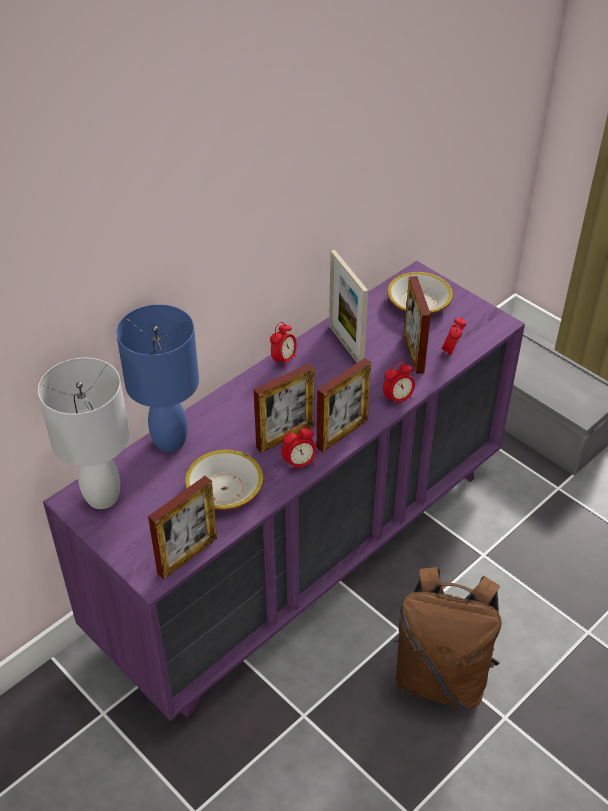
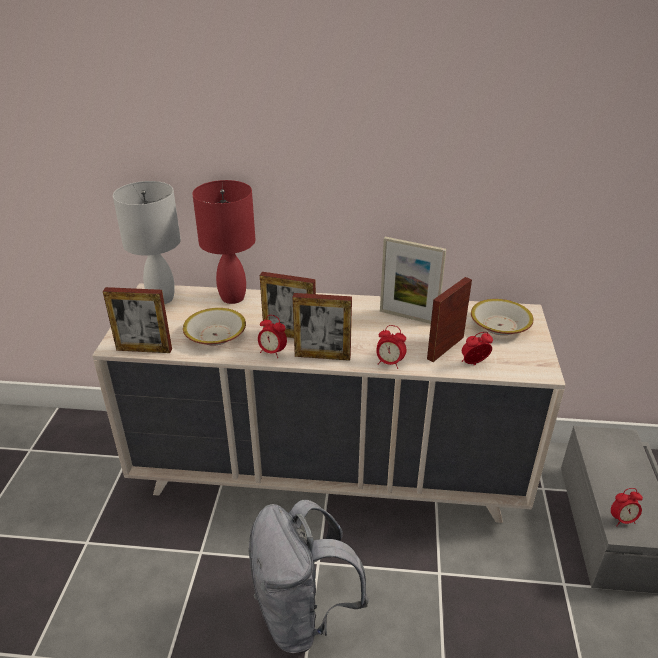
camera: 50 degrees right, 10 degrees down
(171, 441) = (233, 298): blue table lamp -> red table lamp
(283, 360) = (358, 301): alarm clock -> alarm clock (622, 520)
(304, 552) = (330, 471): purple dresser -> beige dresser
(346, 345) = (408, 317): picture frame -> picture frame turned 90 degrees counterclockwise
(441, 675) = (303, 614): brown backpack -> grey backpack

